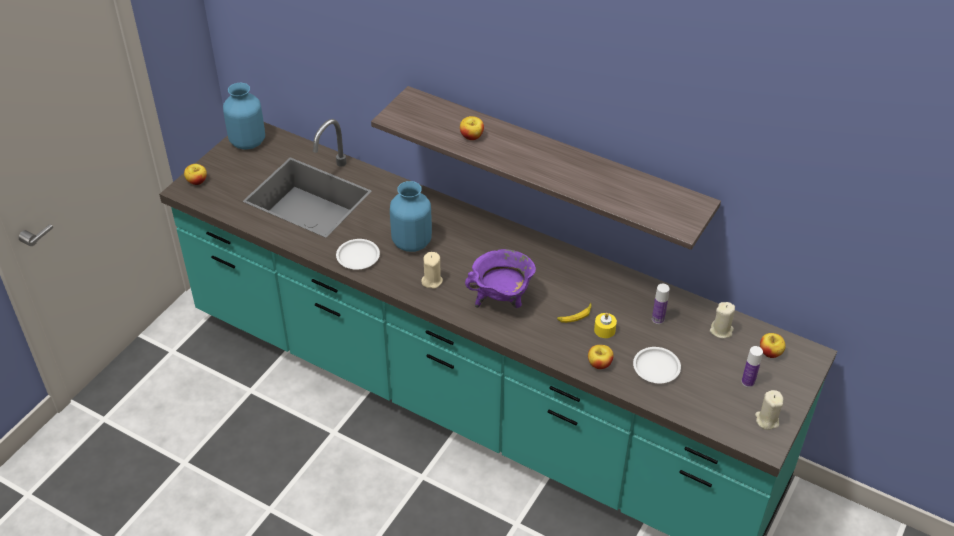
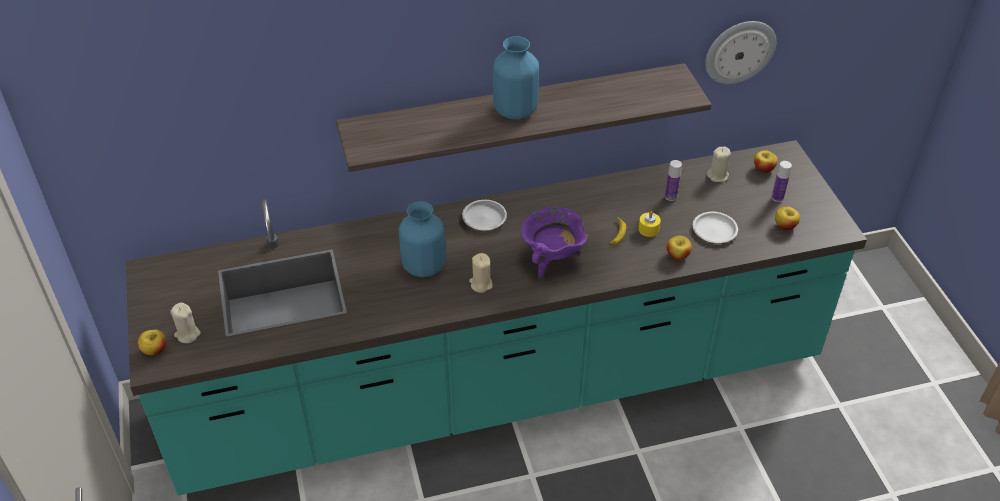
camera: 45 degrees left, 0 degrees up
(248, 141) = (157, 283): blue vase -> blue vase (515, 110)
(358, 257) = (396, 308): white plate -> white plate (484, 217)
(471, 136) = (449, 127): apple -> apple (785, 226)
(767, 420) = (820, 214): beige candle -> beige candle (187, 334)
(781, 219) = (739, 51): none -> wall clock

